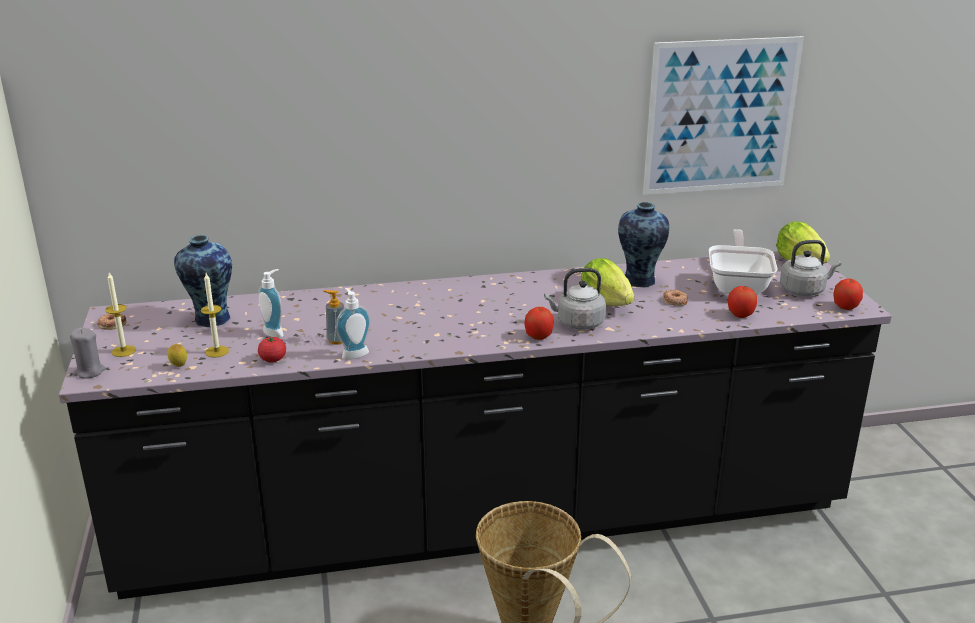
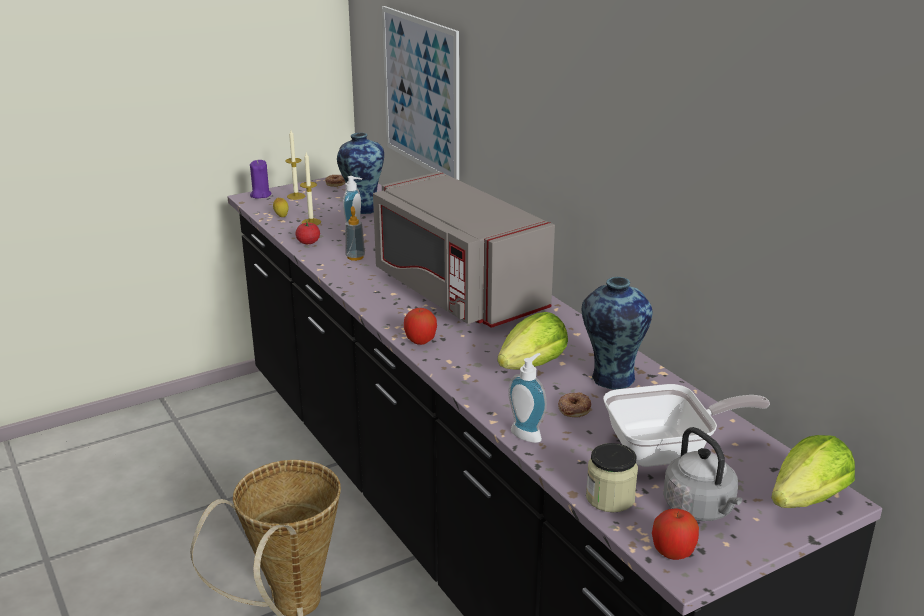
camera: 70 degrees right, 0 degrees up
(89, 372) = (260, 195): grey candle -> purple candle
(354, 353) = (335, 268): soap dispenser -> soap dispenser (528, 433)
(456, 307) = (457, 291): none -> grey microwave
(577, 323) = (466, 356): grey kettle -> none
(721, 116) = (786, 222): picture -> picture (421, 93)
(740, 314) = (570, 460): apple -> none
(787, 312) = (610, 498): none -> jar

